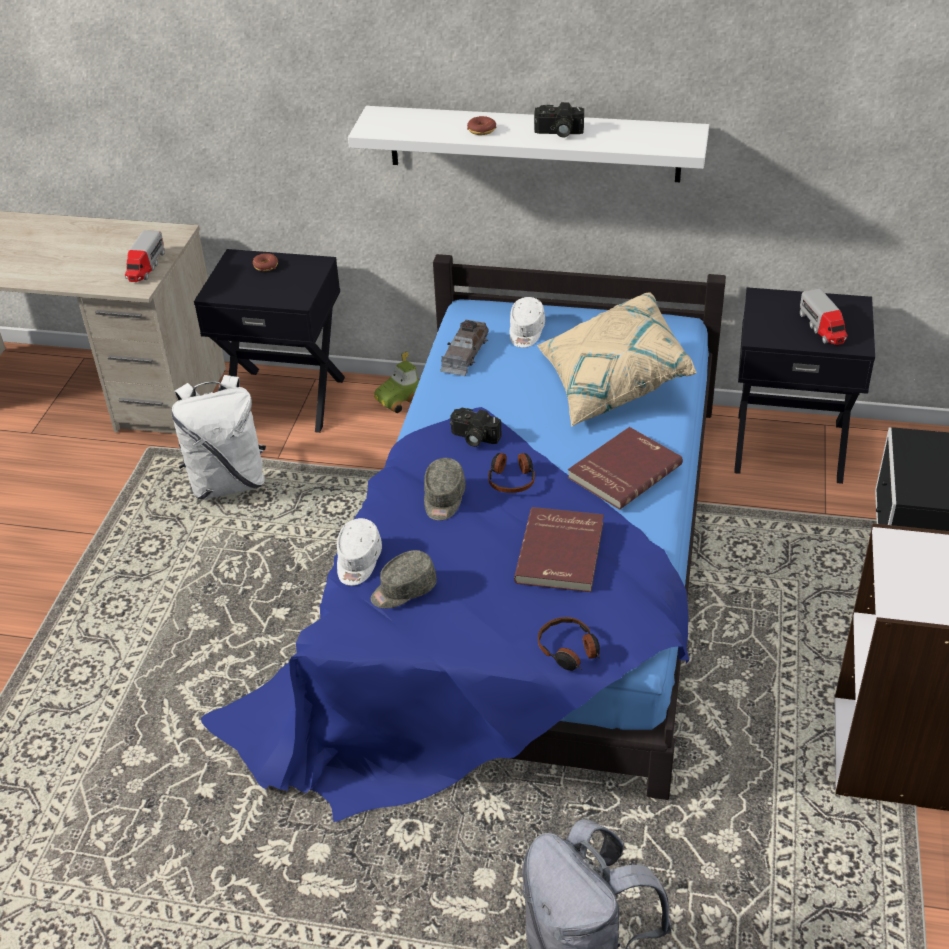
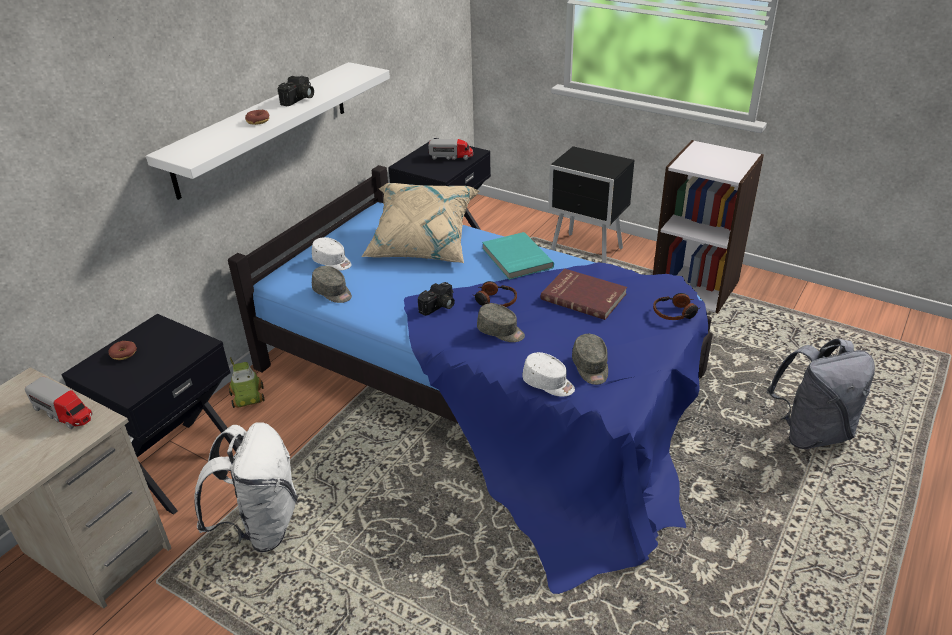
camera: 70 degrees left, 5 degrees down
(464, 354) = (333, 292): grey toy car -> grey cap
(623, 470) = (515, 258): red book -> turquoise book

